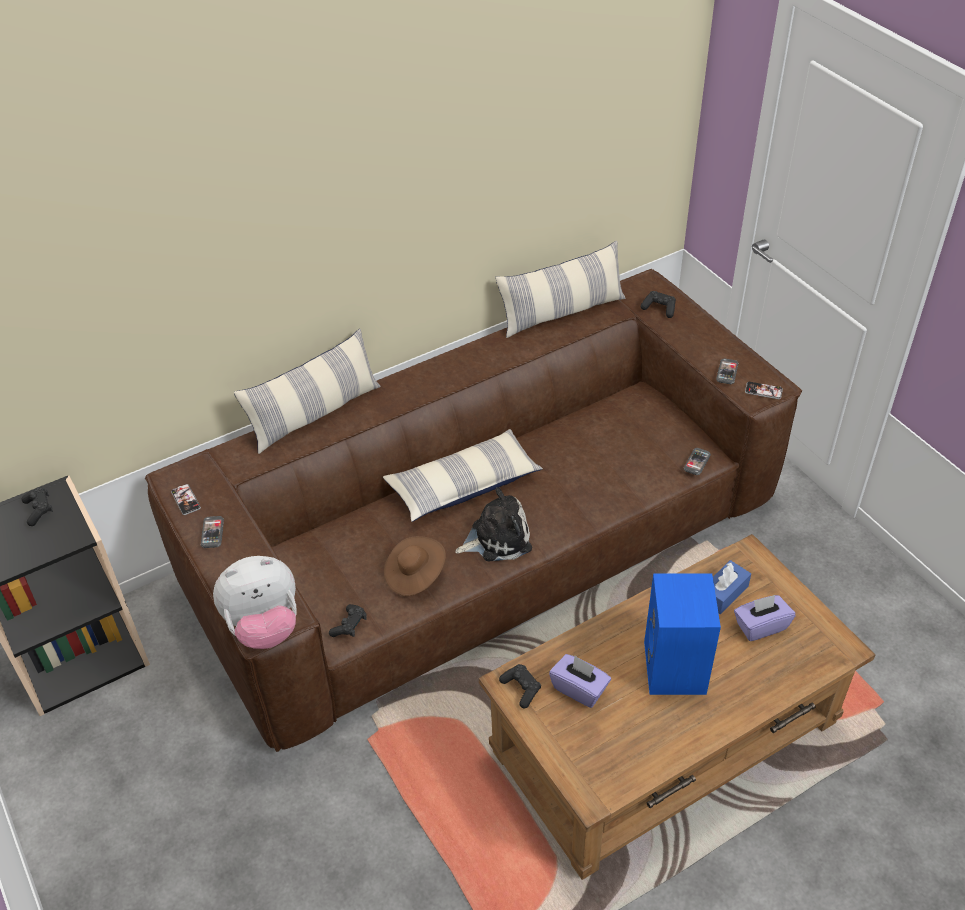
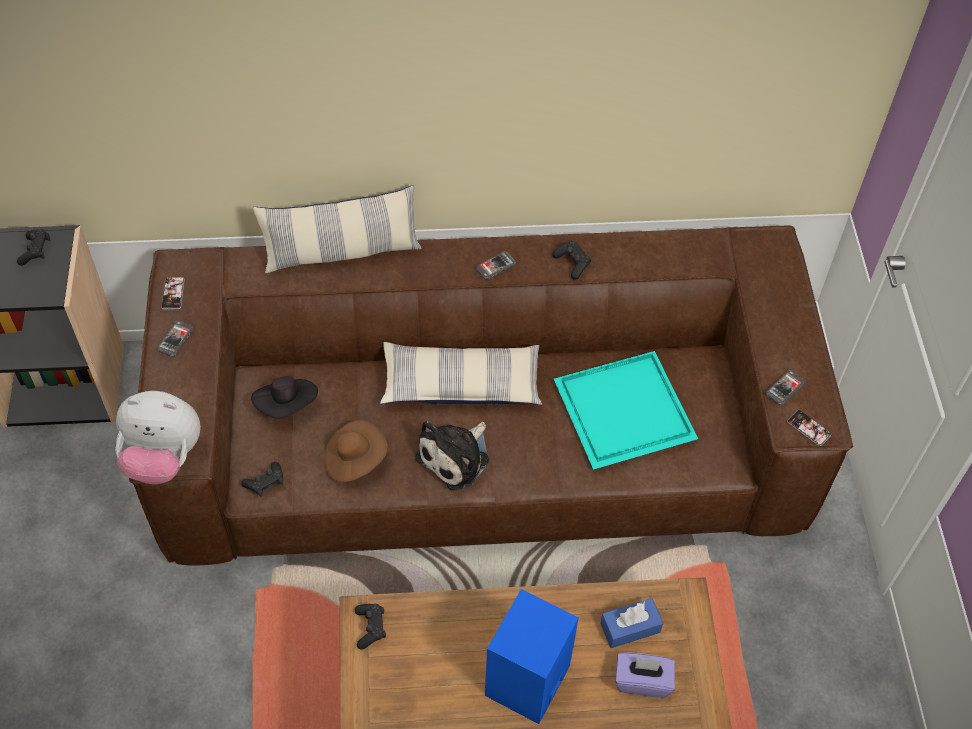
camera: 25 degrees right, 10 degrees up
(327, 560) = (287, 405): none -> black hat
(497, 538) = (456, 457): plush toy -> plush toy turned 120 degrees clockwise
(562, 313) = (658, 240): pillow -> none
(579, 689) = (423, 655): purple tissue box -> none
(602, 451) = (621, 410): none -> turquoise tray
(659, 309) = (765, 279): black game controller -> black game controller (572, 263)
(696, 462) = (711, 467): phone -> phone (495, 266)

